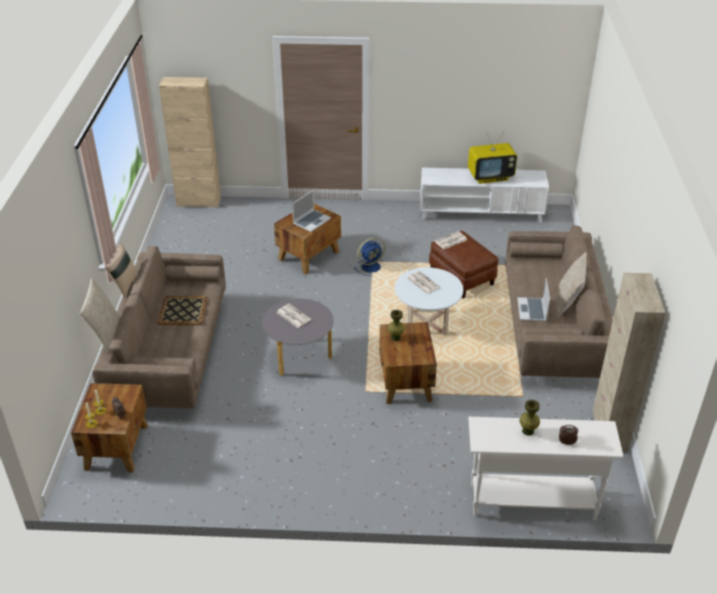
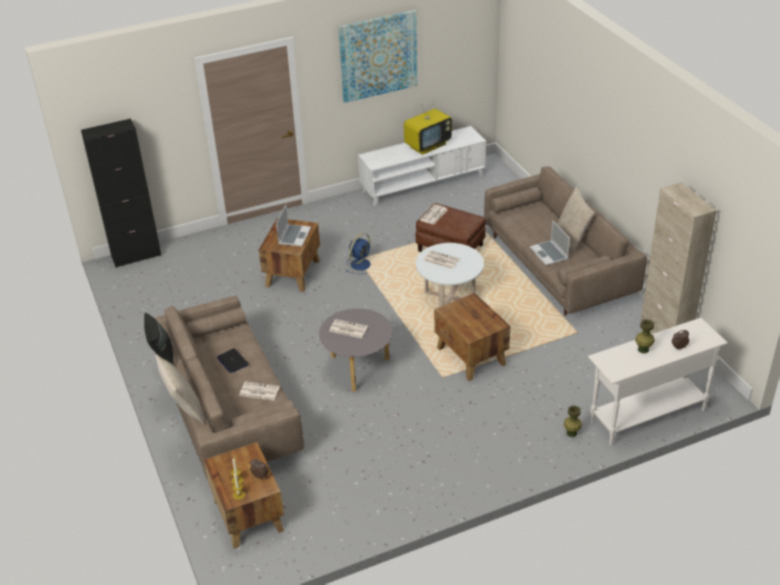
camera: 25 degrees left, 0 degrees up
(124, 285) = (162, 356): beige pillow -> black pillow
(183, 310) = (232, 361): tray -> laptop
(183, 343) = (259, 391): none -> newspaper
(198, 202) = (136, 256): beige cabinet -> black cabinet
(396, 337) = (457, 315): green vase -> green vase (571, 433)
(455, 77) = (378, 56): none -> picture

